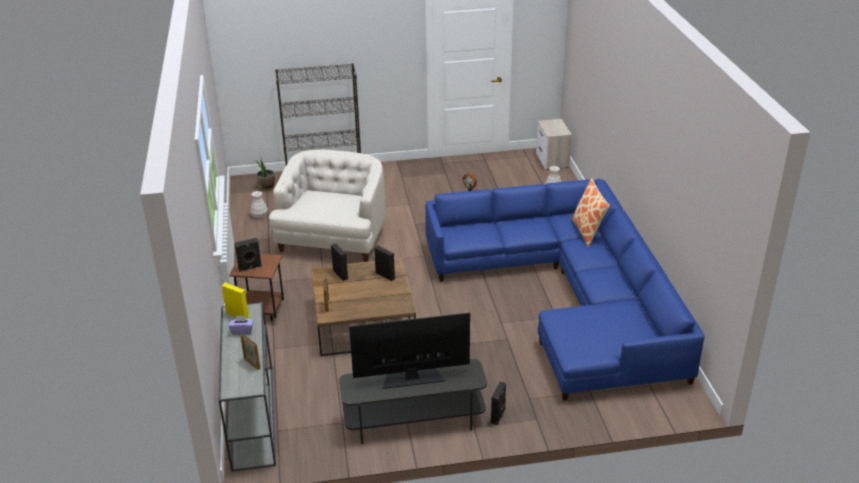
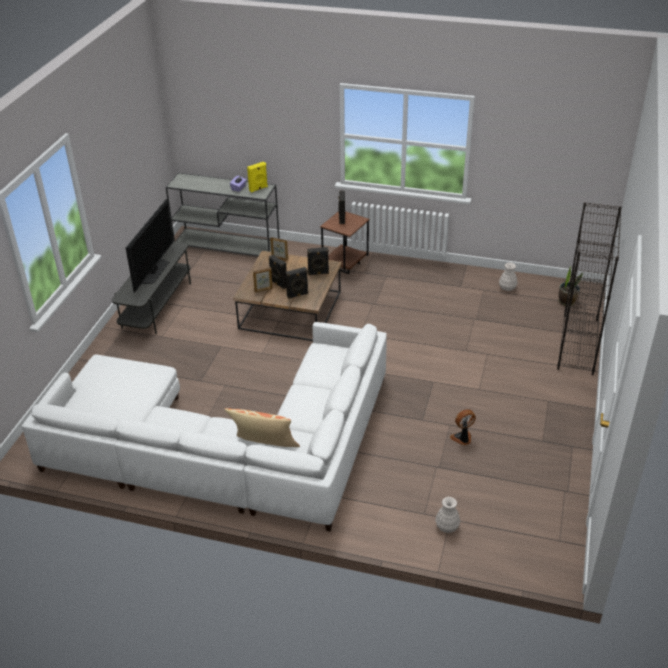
camera: 115 degrees right, 5 degrees up
(252, 363) = (200, 186): picture frame -> picture frame (263, 290)
(333, 238) = (437, 322): white armchair -> none
(498, 416) = (120, 345): black speaker -> black speaker (278, 284)
(552, 161) = (533, 563): nightstand -> none
(569, 296) = (225, 446): blue sofa -> white sofa

